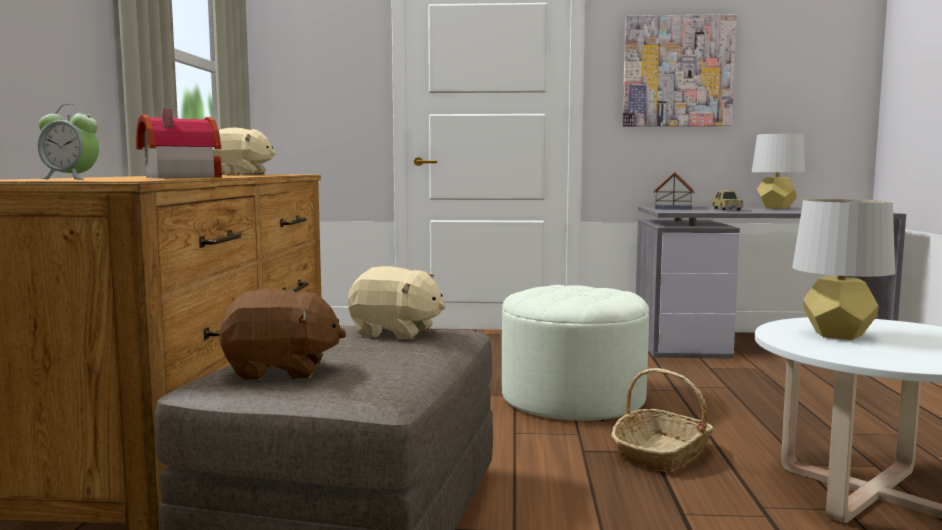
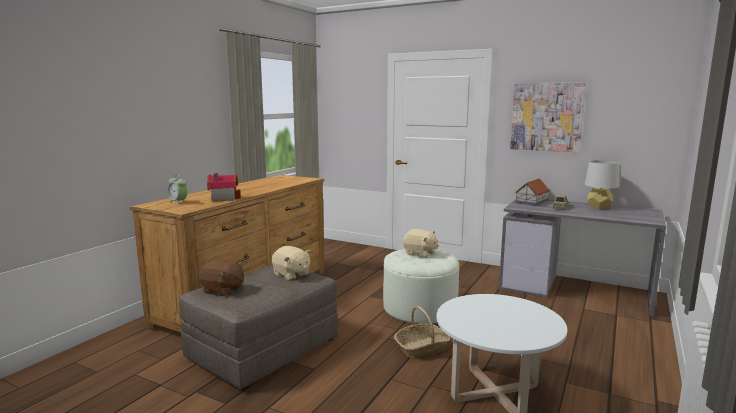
camera: 25 degrees right, 5 degrees up
(240, 174) = (284, 179): beige plush toy -> beige plush toy (420, 253)
(838, 335) = (483, 310): grey table lamp -> none

